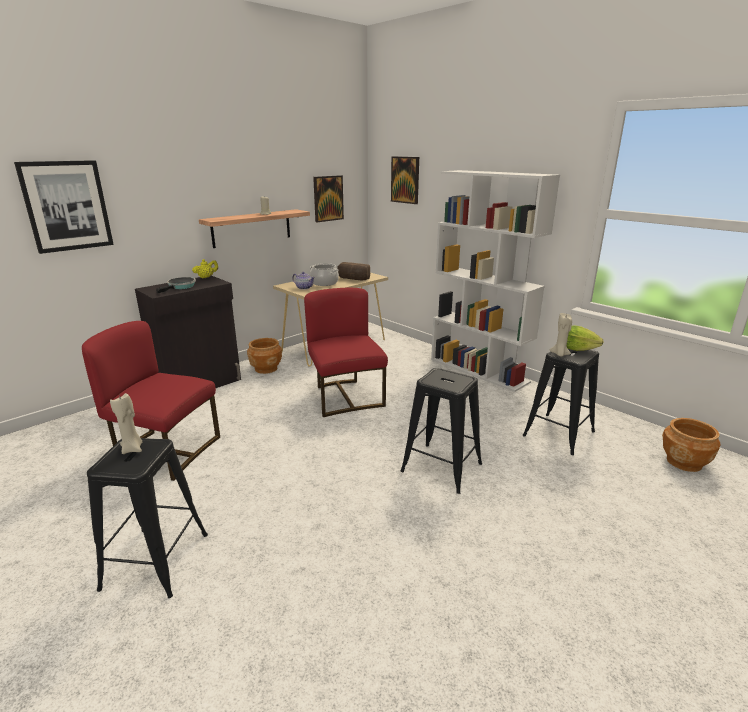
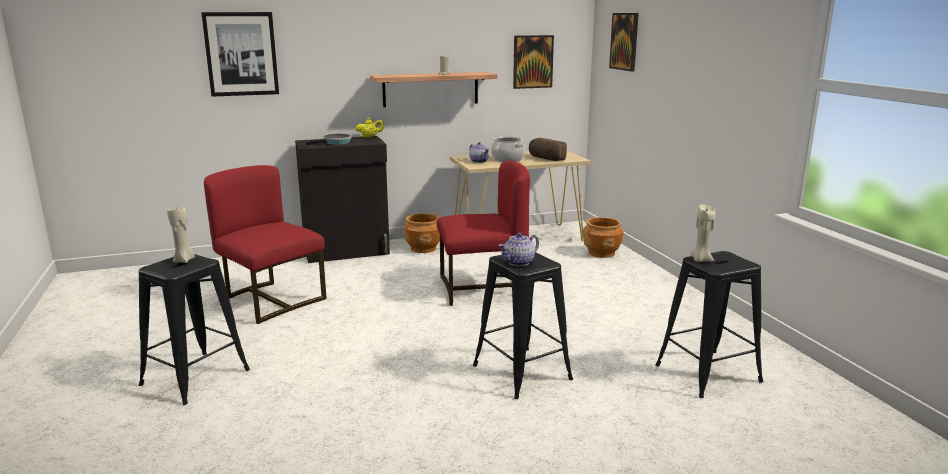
camera: 25 degrees right, 5 degrees down
(345, 397) = (482, 288): red chair -> red chair turned 75 degrees clockwise
(445, 382) = (519, 262): none -> teapot
(479, 370) = (672, 290): white bookcase -> none
(578, 349) = (735, 259): lettuce -> none
(684, 462) = (863, 442): brown planter -> brown planter (601, 253)

